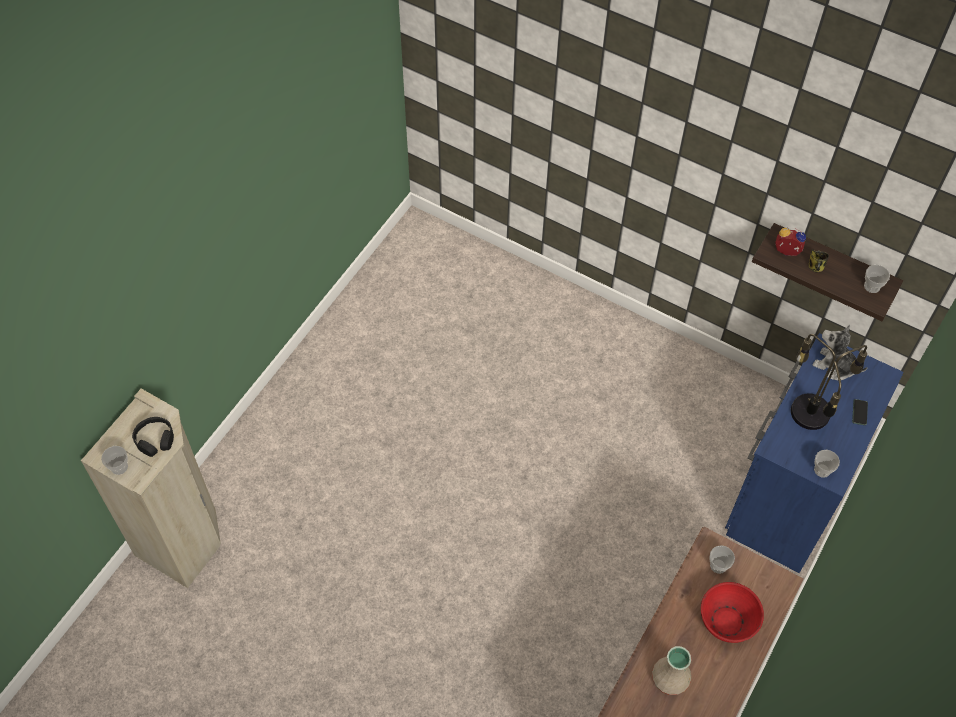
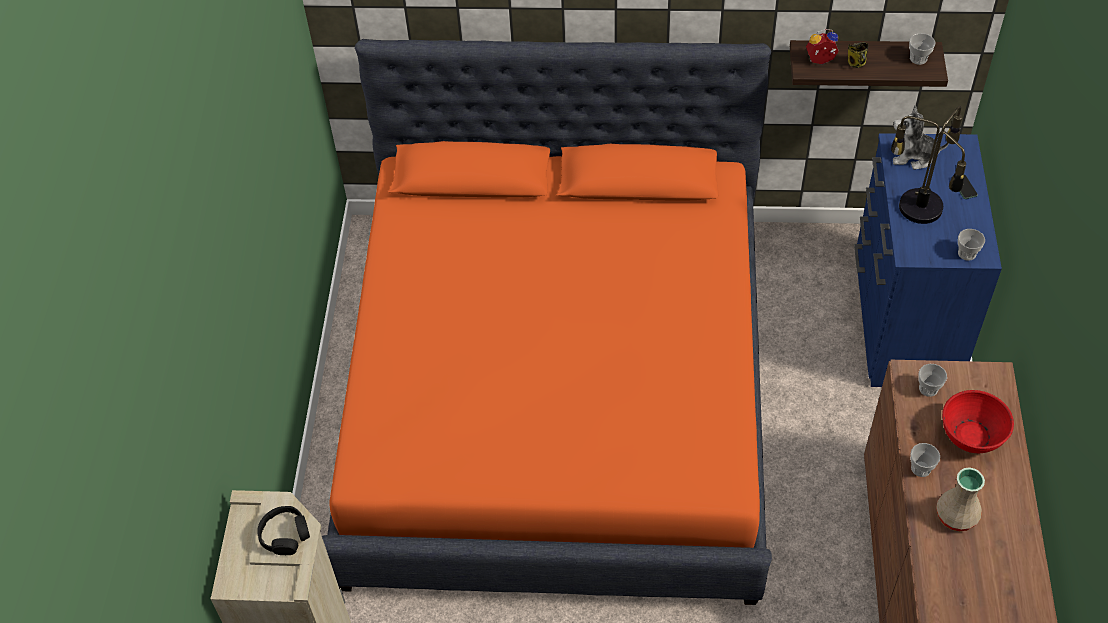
camera: 25 degrees left, 5 degrees down
(119, 467) = (261, 584): cup -> cup (921, 468)
(477, 420) = (558, 393): none -> orange bed

